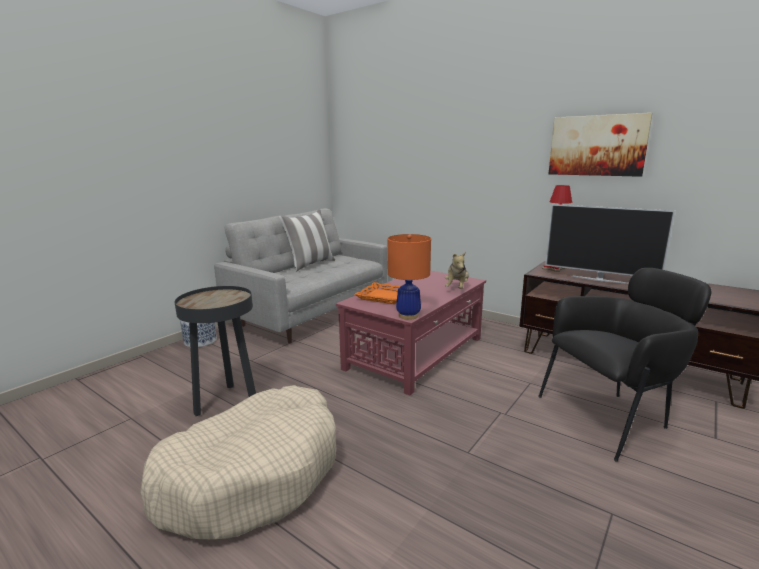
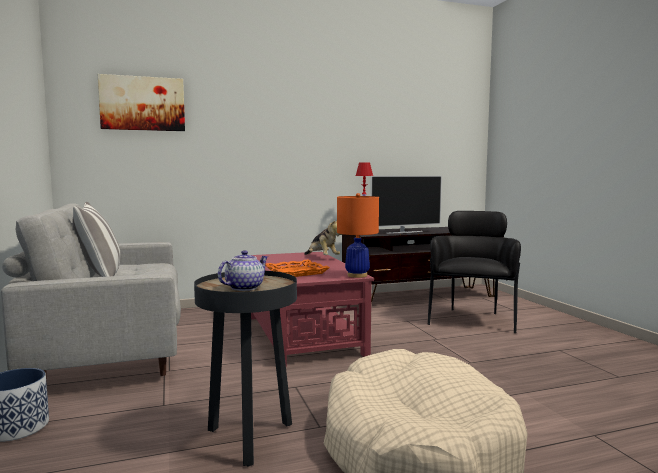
camera: 55 degrees left, 10 degrees down
(205, 301) = (244, 288): none -> teapot
(597, 145) = (368, 133): picture -> picture (142, 103)

